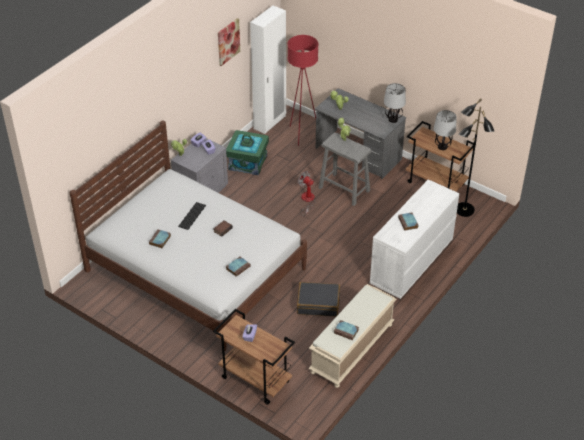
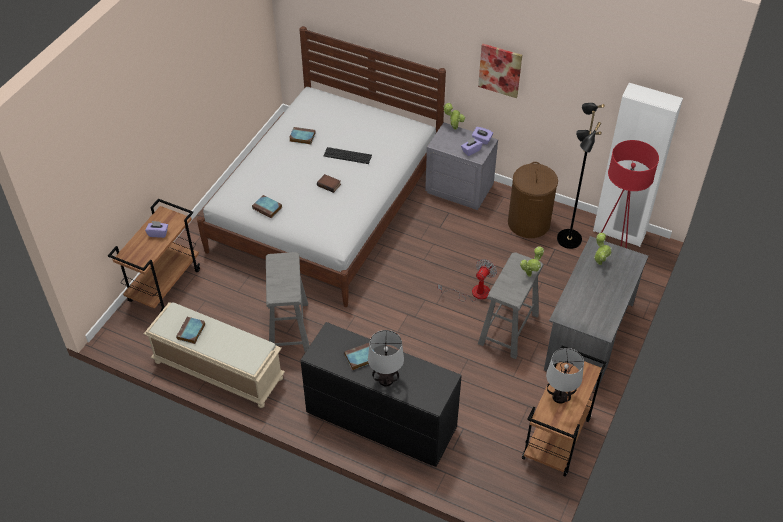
camera: 80 degrees right, 5 degrees up
(228, 41) = (584, 75): picture -> picture (500, 70)
(248, 162) = (529, 223): green storage box -> brown laundry basket
(318, 303) = (289, 327): black suitcase -> grey stool
(393, 120) = (597, 327): table lamp -> table lamp (385, 380)
(411, 263) = (380, 421): white dresser -> black dresser
(464, 210) = (507, 481): black floor lamp -> black floor lamp (568, 239)

